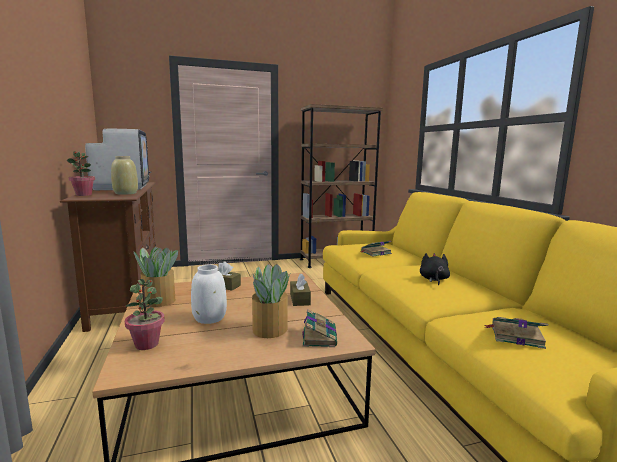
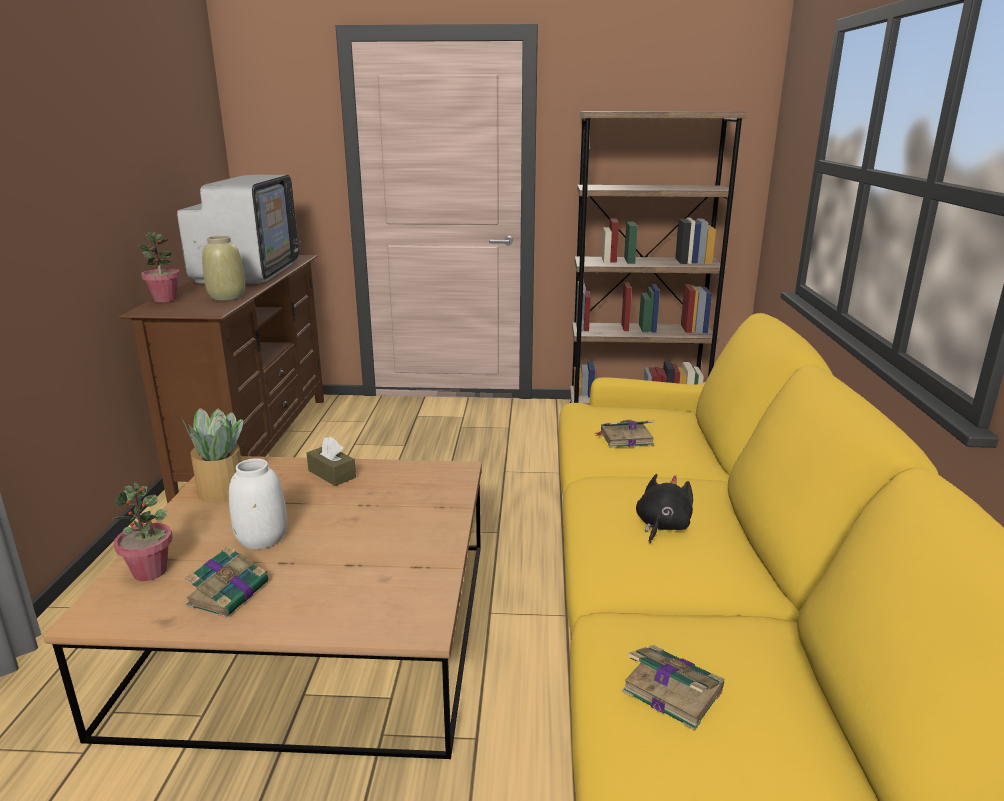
camera: 20 degrees right, 10 degrees up
(269, 329) = (325, 577): potted plant -> none
(300, 299) = (421, 522): brown tissue box -> none
(319, 336) = (385, 606): book -> book (230, 593)

